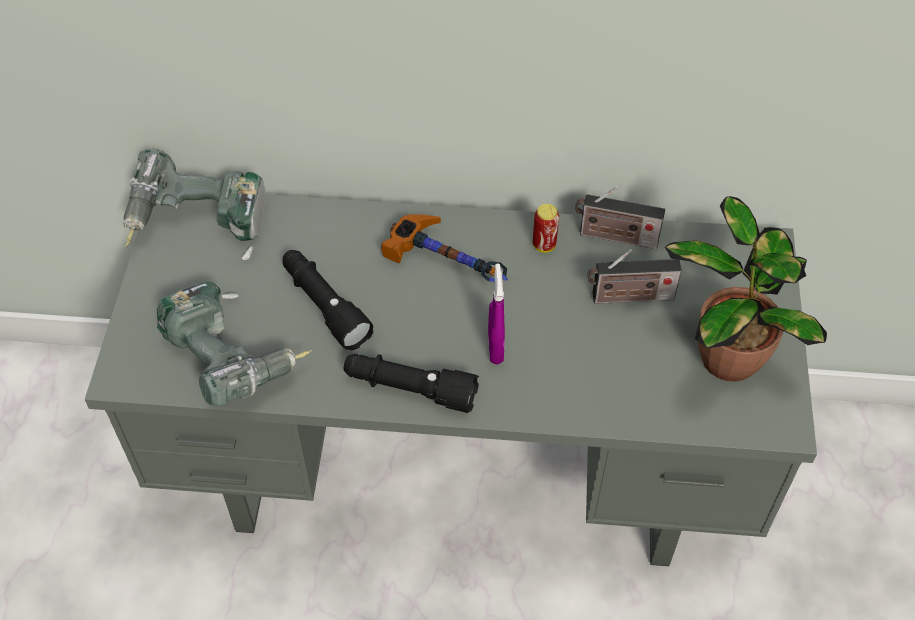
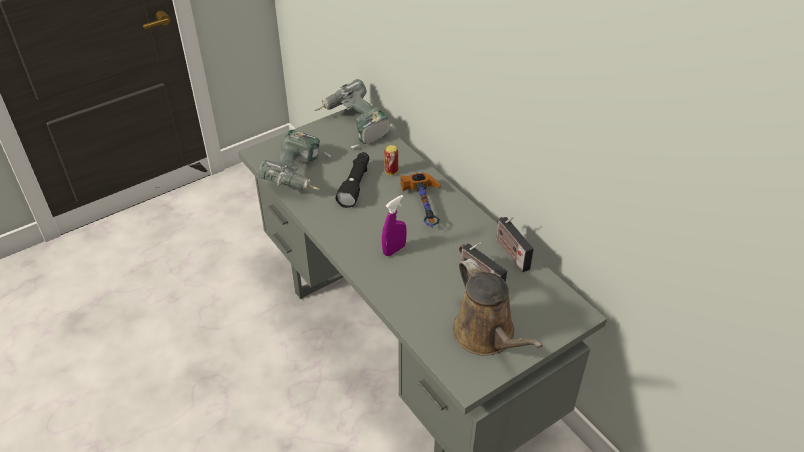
camera: 50 degrees right, 10 degrees down
(410, 389) = (340, 236): black flashlight -> none
(544, 245) = (474, 231): can -> can (391, 172)
(726, 355) = (487, 335): potted plant -> brown watering can

